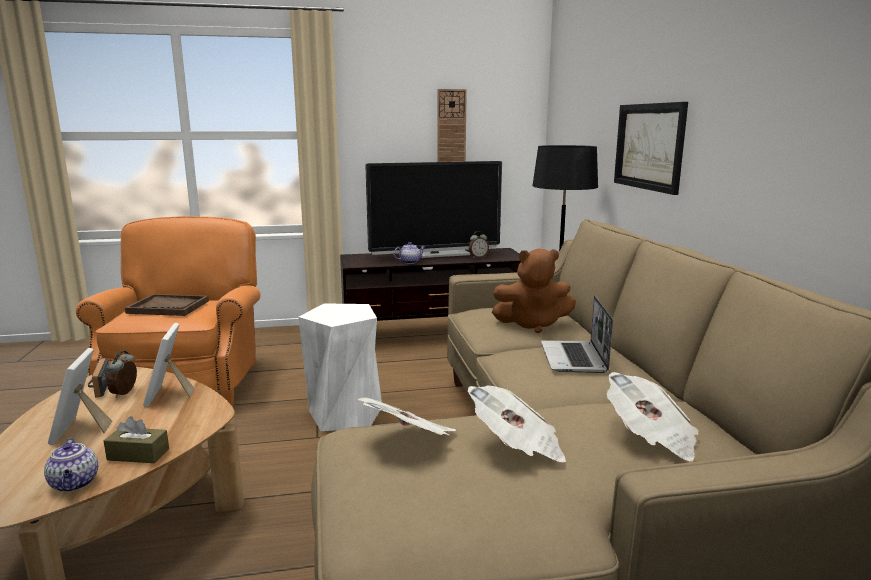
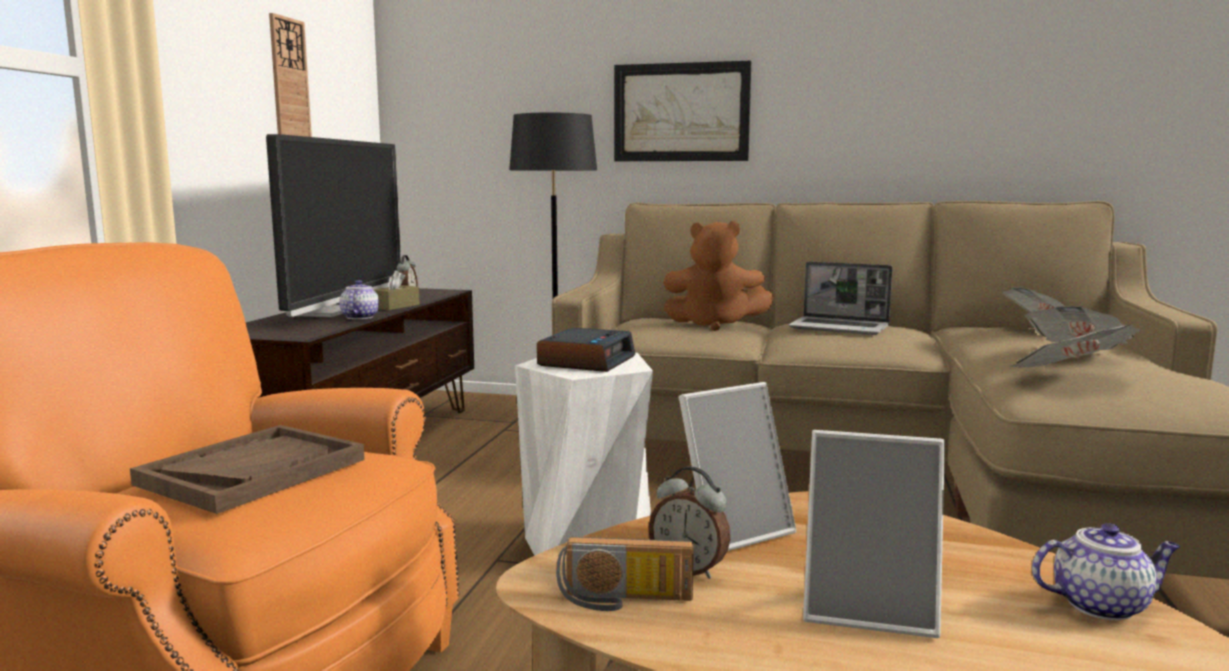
camera: 65 degrees left, 5 degrees down
(138, 454) = (989, 556): brown tissue box -> brown tissue box (396, 306)
(169, 395) = (732, 531): picture frame -> picture frame turned 45 degrees counterclockwise
(343, 312) = (586, 361): none -> alarm clock
(532, 325) = (714, 325): brown plush toy -> brown plush toy turned 75 degrees clockwise

